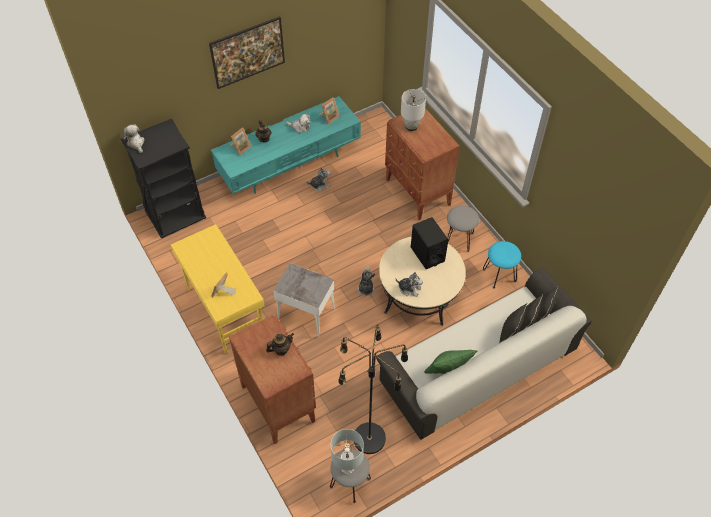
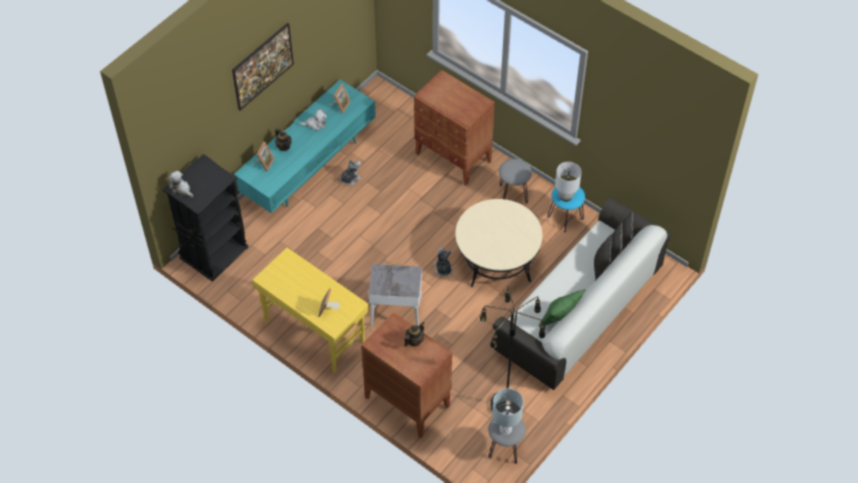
camera: 20 degrees left, 0 degrees up
(409, 289) = (494, 254): plush toy -> none
(411, 126) = (440, 95): white table lamp -> white table lamp (565, 196)
(427, 254) = (497, 217): black speaker -> none

